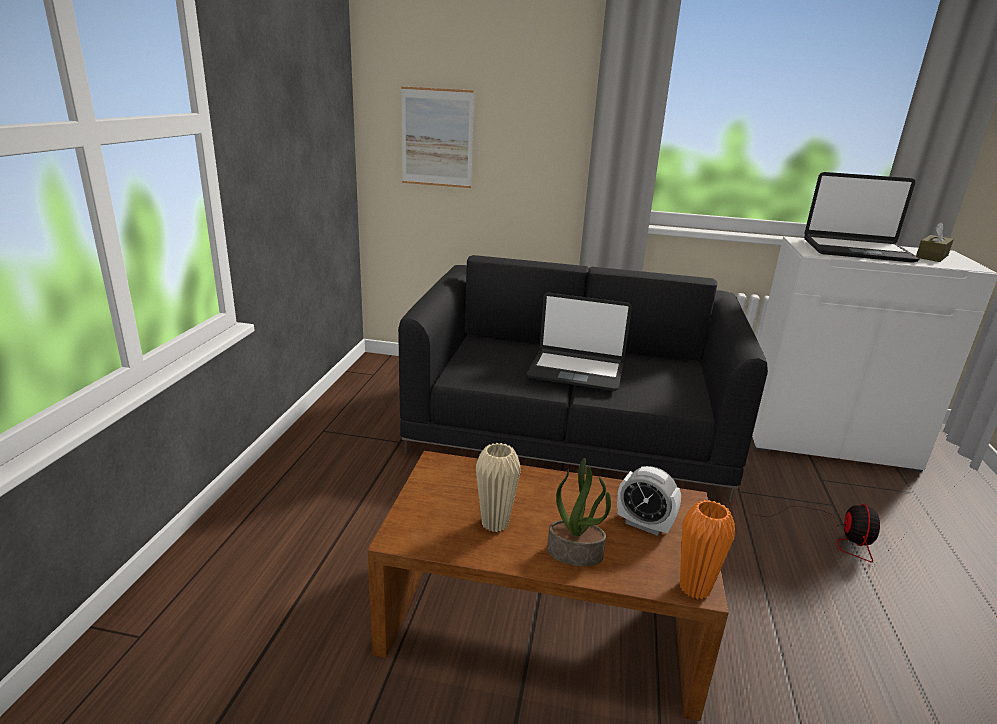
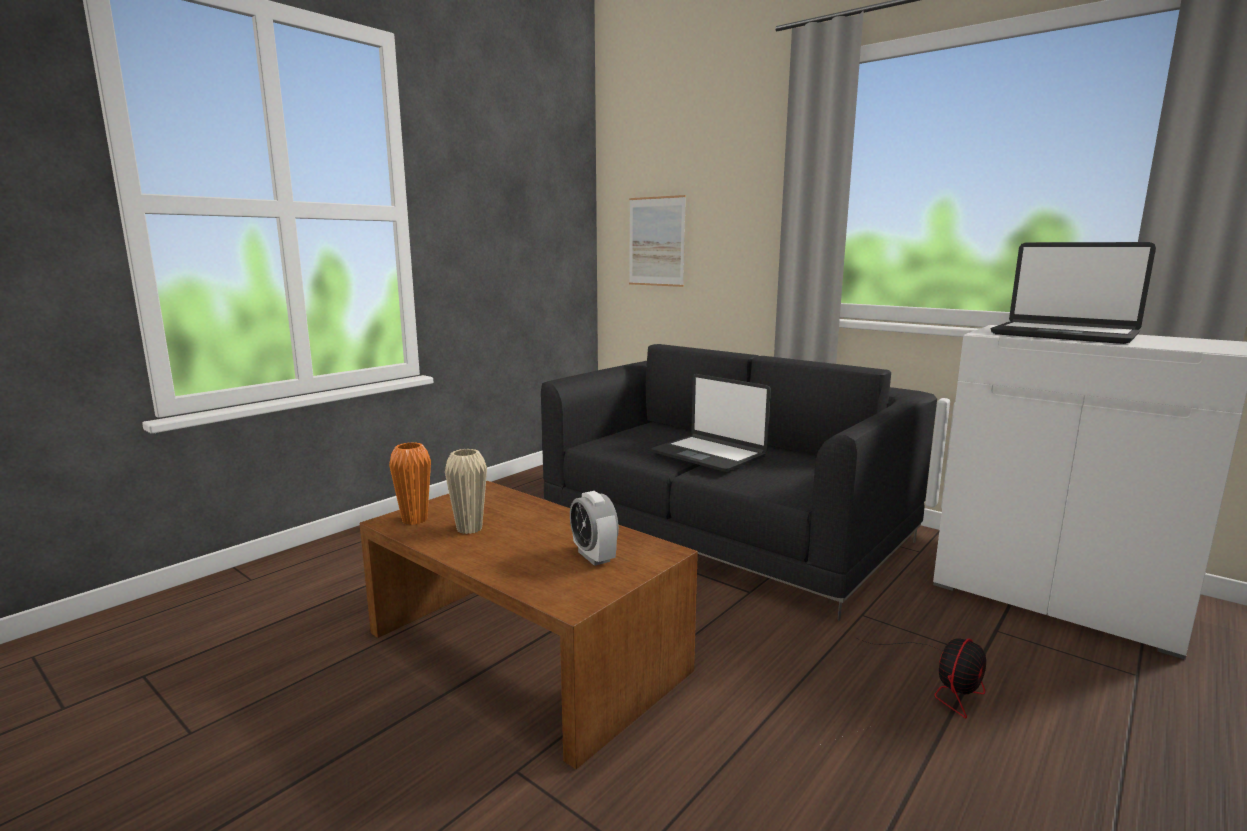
camera: 30 degrees right, 10 degrees down
(575, 553) = (503, 558): potted plant -> none
(694, 588) = (568, 603): orange vase -> orange vase (414, 520)
(931, 256) = (1179, 342): brown tissue box -> none

